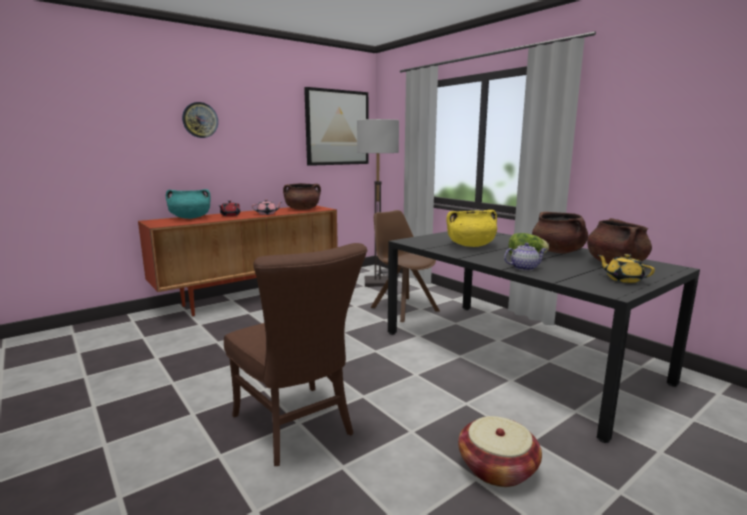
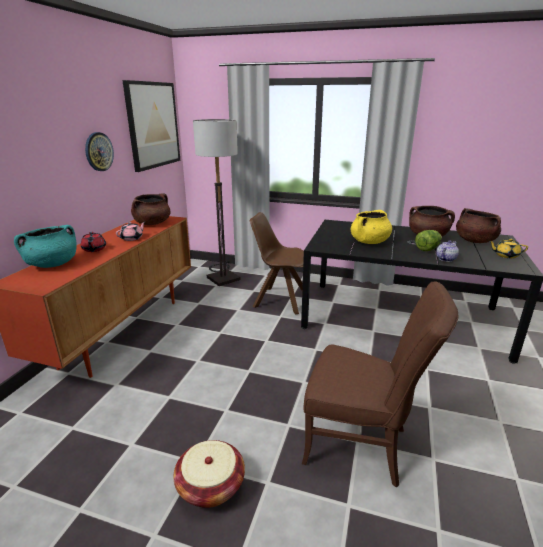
camera: 35 degrees left, 10 degrees up
(200, 120) = (29, 133): wall clock -> wall clock (98, 151)
(497, 468) = (499, 408): basket -> basket (210, 486)

